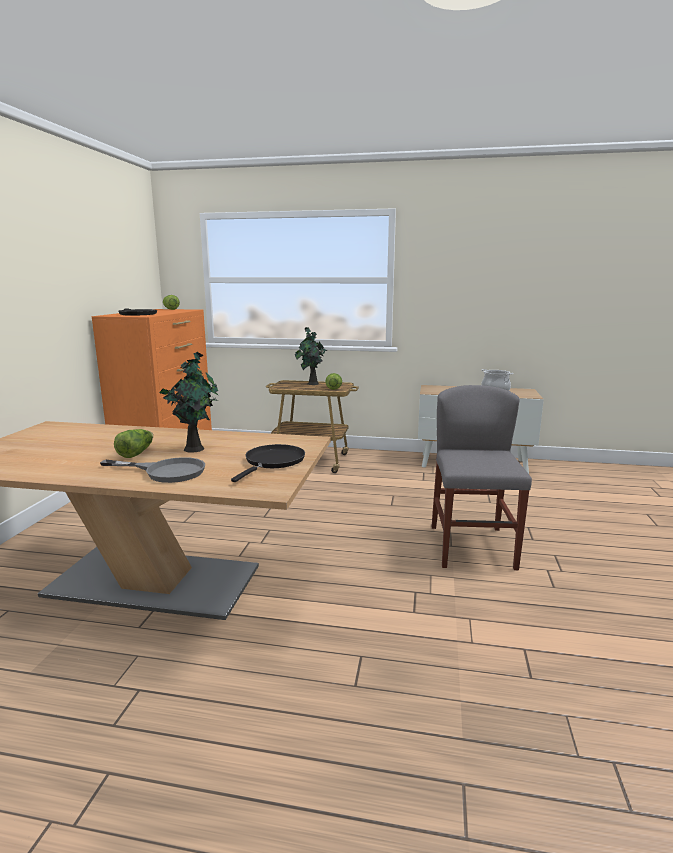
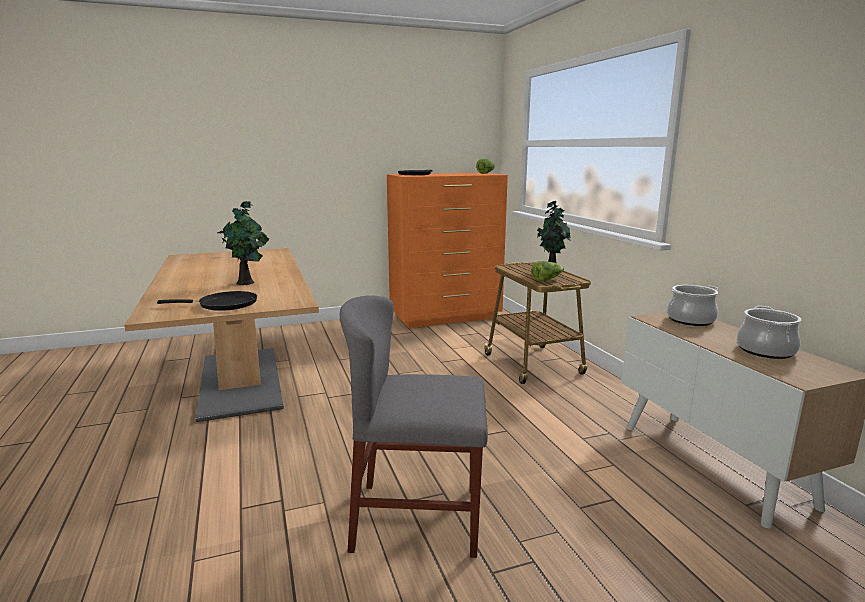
camera: 60 degrees right, 0 degrees up
(136, 453) = (225, 275): lettuce -> none
(166, 471) = (186, 288): grey frying pan -> none
(440, 388) = (690, 320): none -> cooking pot
(472, 547) = (417, 518): grey chair -> grey chair turned 150 degrees counterclockwise

